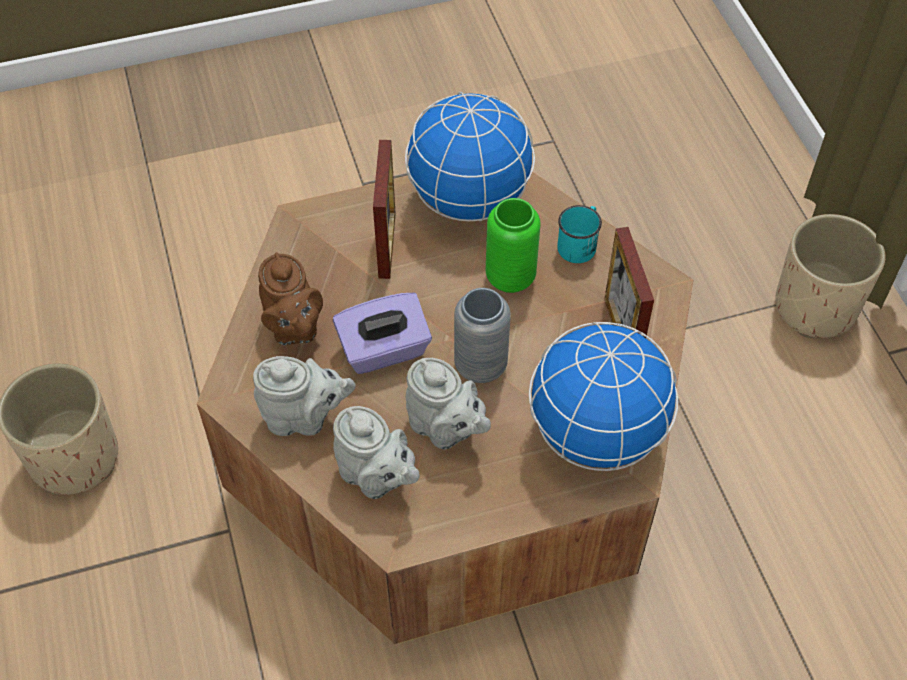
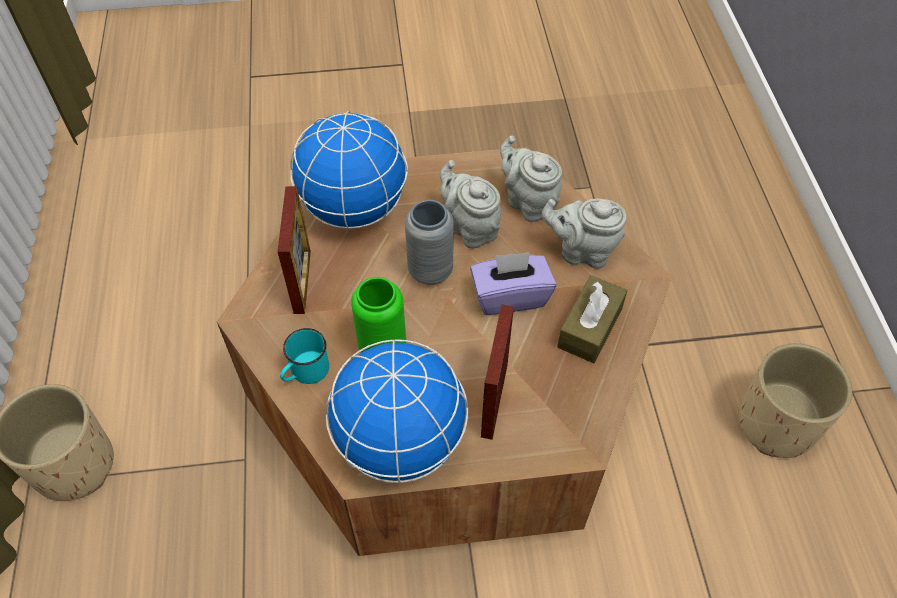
camera: 170 degrees left, 0 degrees up
(293, 328) = (590, 327): brown teapot -> brown tissue box

